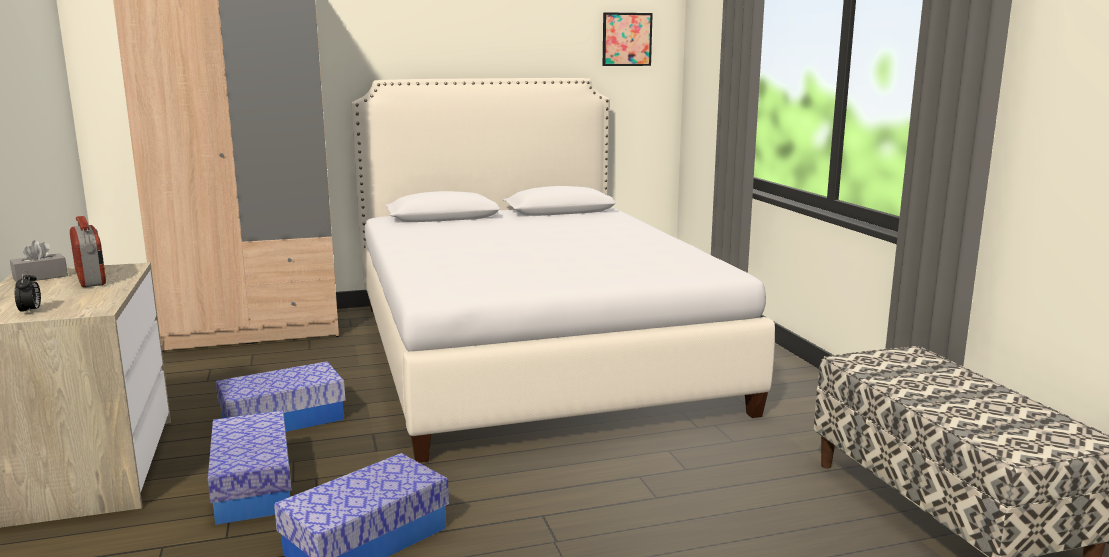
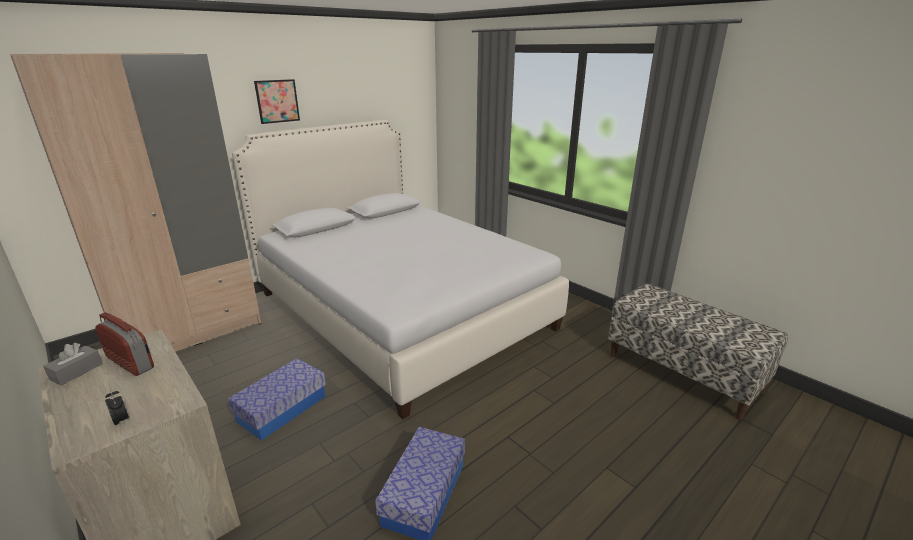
camera: 25 degrees left, 10 degrees up
(253, 486) = (310, 475): storage box -> none
(627, 39) = (404, 91): picture -> picture (277, 101)

